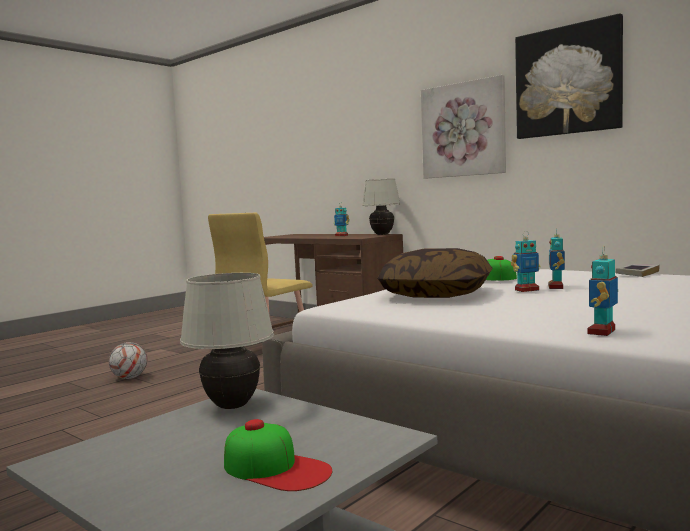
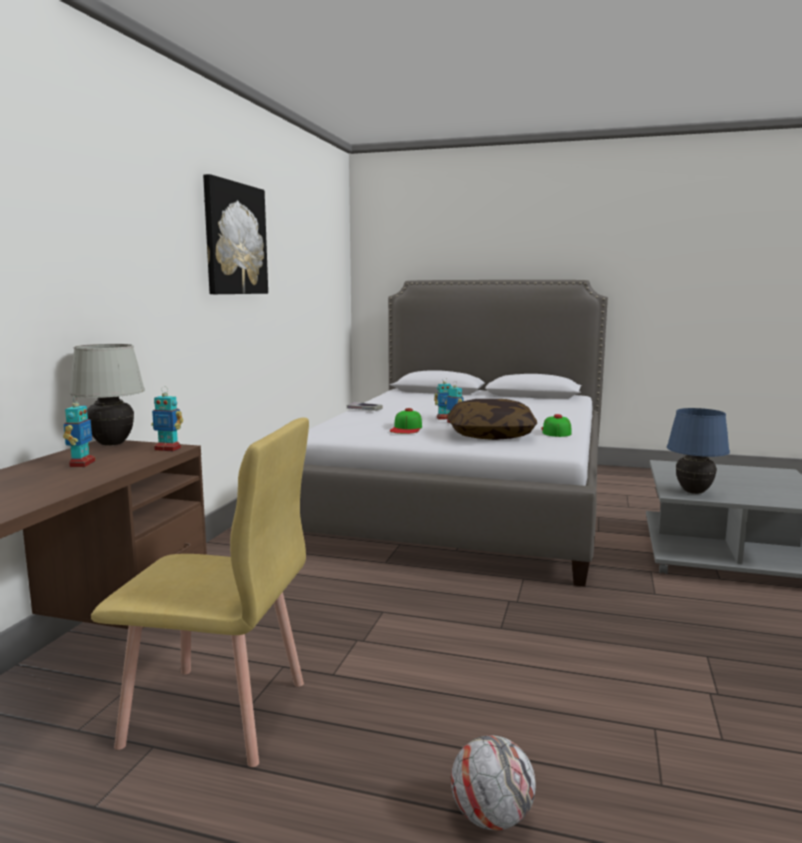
camera: 115 degrees left, 5 degrees up
(232, 406) = (693, 492): white table lamp -> blue table lamp
(276, 468) = (726, 473): cap -> cap (556, 431)
(463, 130) = (162, 273): picture -> none
(602, 332) = (567, 413): toy robot -> toy robot (168, 449)

